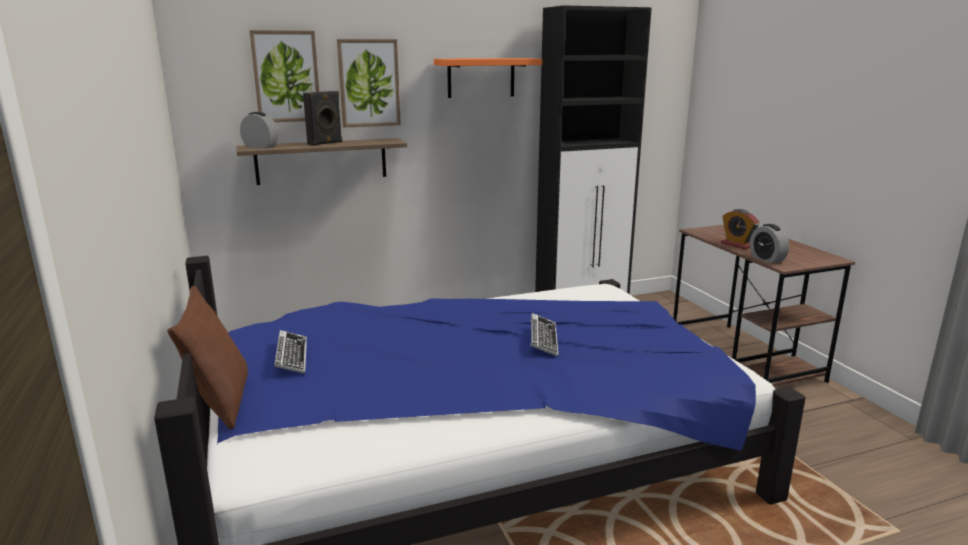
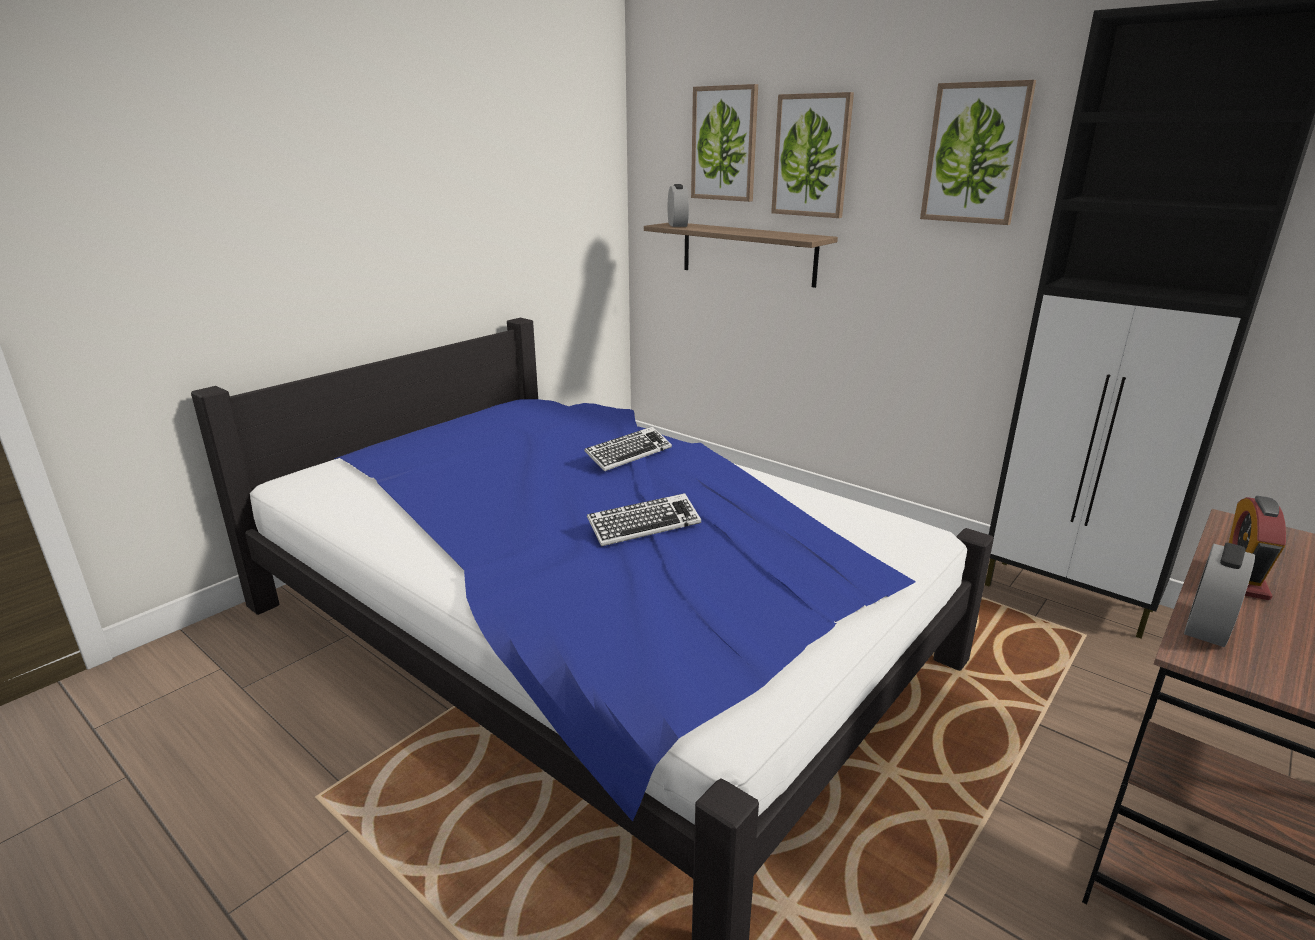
camera: 60 degrees right, 5 degrees up
(220, 401) = (390, 435): brown pillow -> none
(291, 356) = (484, 430): keyboard -> keyboard (628, 454)
(325, 143) = (739, 230): black speaker -> none
(481, 77) = (975, 154): orange shelf -> picture

